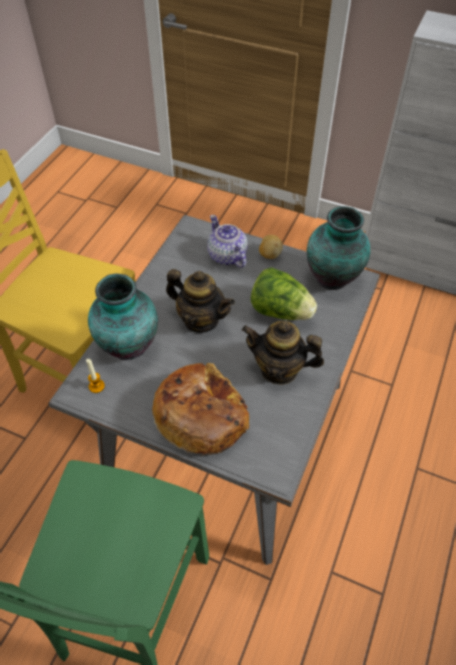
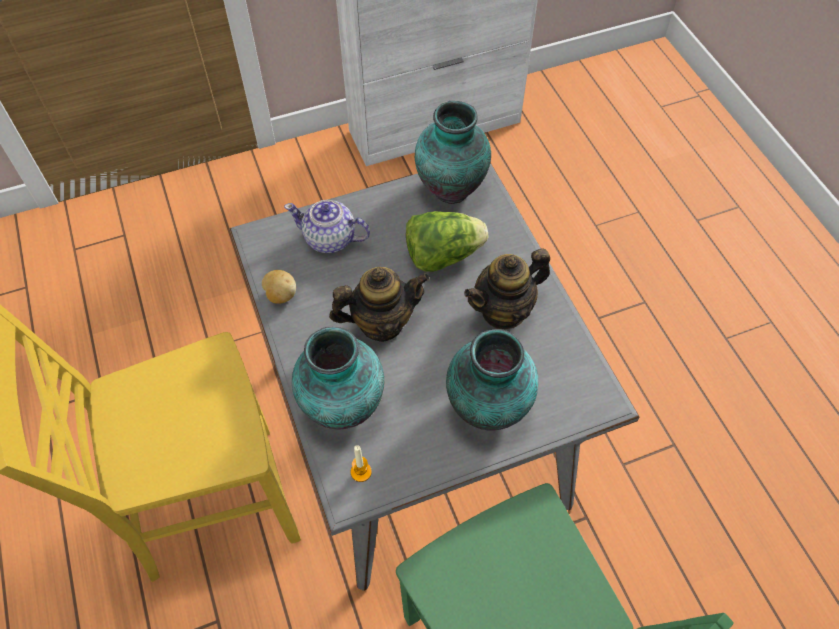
camera: 45 degrees left, 5 degrees up
(202, 415) = (488, 409): bread -> vase
(269, 254) = (369, 207): potato -> potato (280, 295)

